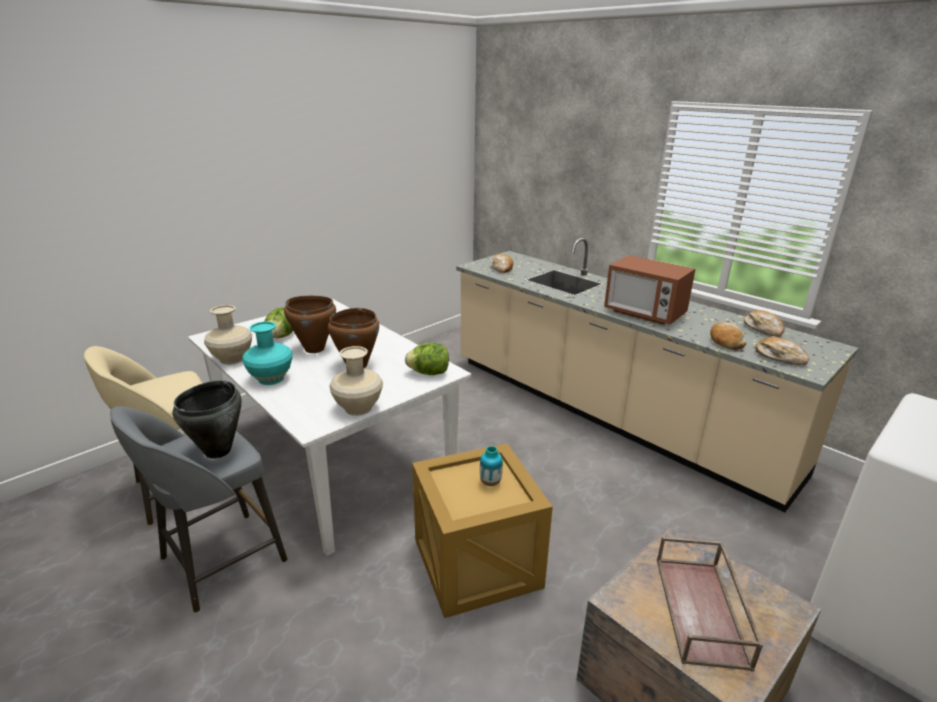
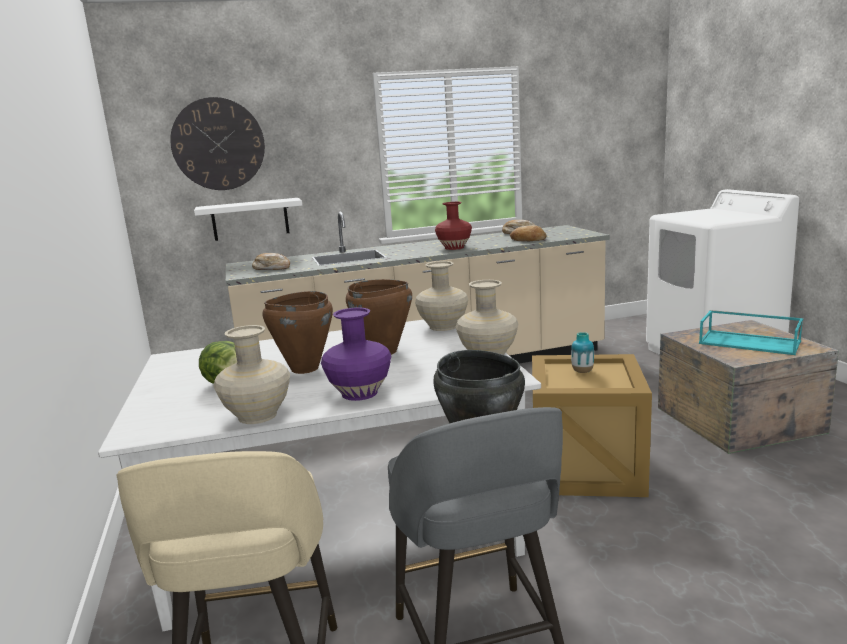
camera: 60 degrees left, 10 degrees down
(271, 378) = (359, 393): turquoise vase -> purple vase
(429, 373) = (443, 326): lettuce -> beige vase
(533, 151) = (218, 144): none -> wall clock
(543, 220) = (250, 219): none -> white shelf
(644, 313) = (454, 247): microwave -> red vase
(702, 611) = (750, 342): brown tray -> turquoise tray
(779, 357) = (564, 235): bread -> none

